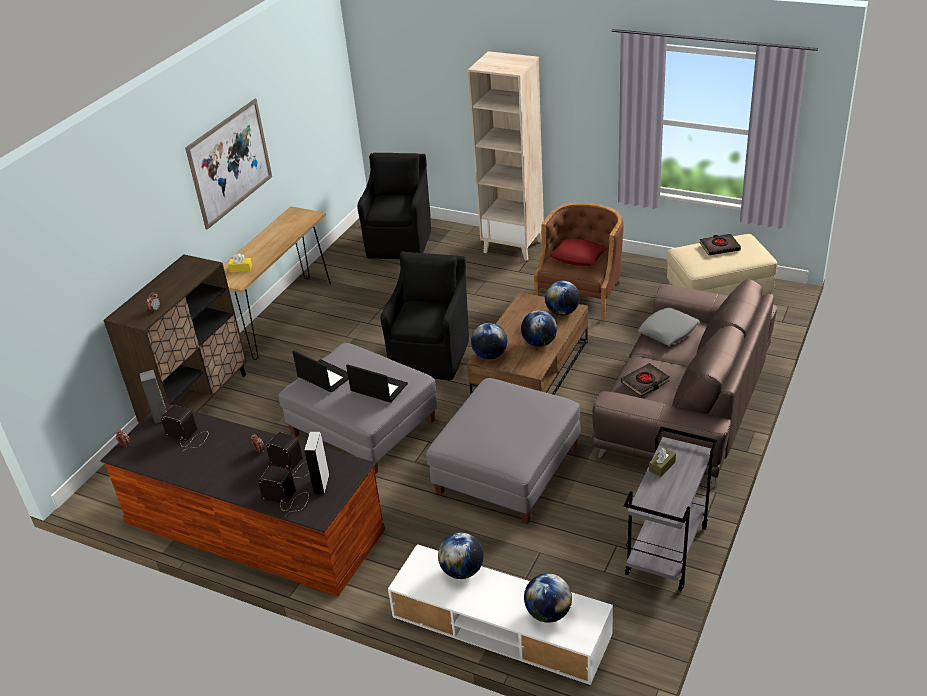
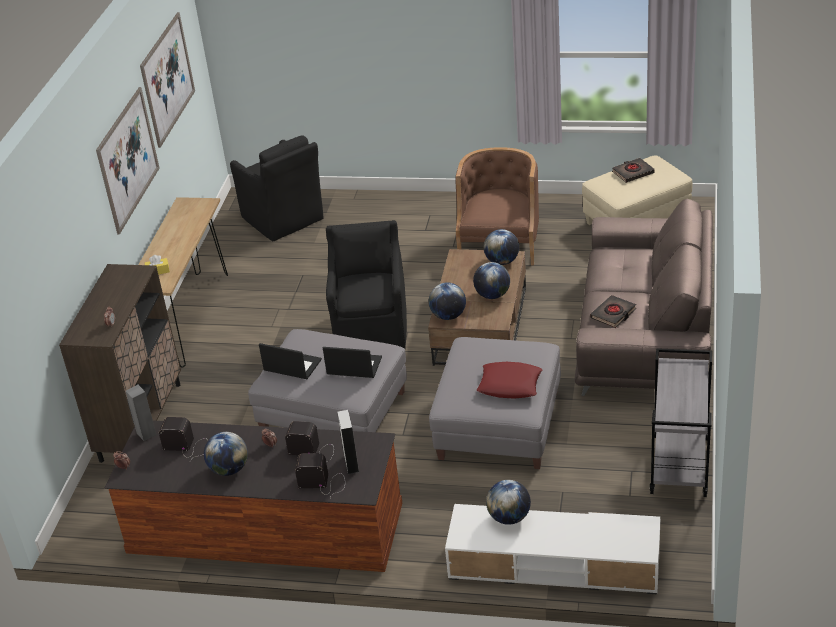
camera: 15 degrees left, 0 degrees up
(296, 97) = (167, 79): none -> picture
(400, 242) = (283, 220): black armchair -> black armchair turned 150 degrees clockwise
(513, 246) = (408, 205): beige bookcase -> none
(548, 613) = (605, 536): globe -> globe (229, 469)
(578, 257) = (495, 204): red pillow -> red pillow (510, 385)
(662, 466) = (669, 384): brown tissue box -> none
(668, 331) = (615, 262): grey pillow -> none

